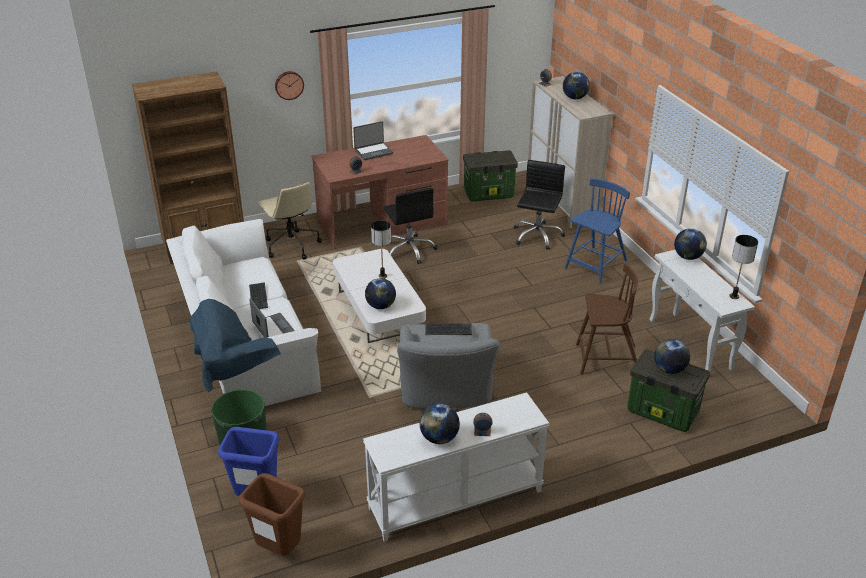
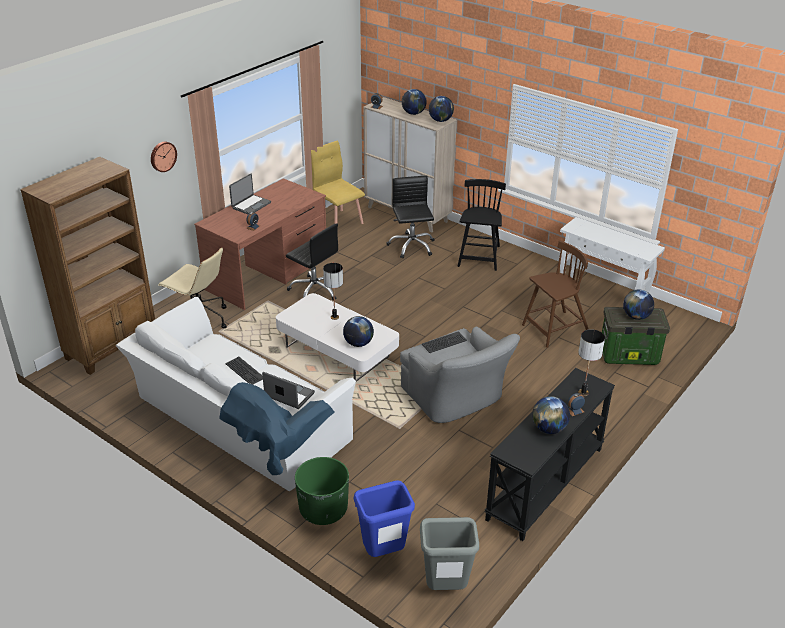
camera: 30 degrees left, 0 degrees up
(279, 550) = (445, 588): brown trash can -> grey trash can
(455, 500) = (546, 484): white console table -> black console table
(489, 193) = (338, 221): storage box -> yellow chair
(595, 265) = (479, 257): blue chair -> black chair
(688, 257) = (585, 224): globe -> globe (440, 120)
(734, 296) = (644, 244): table lamp -> table lamp (583, 393)

